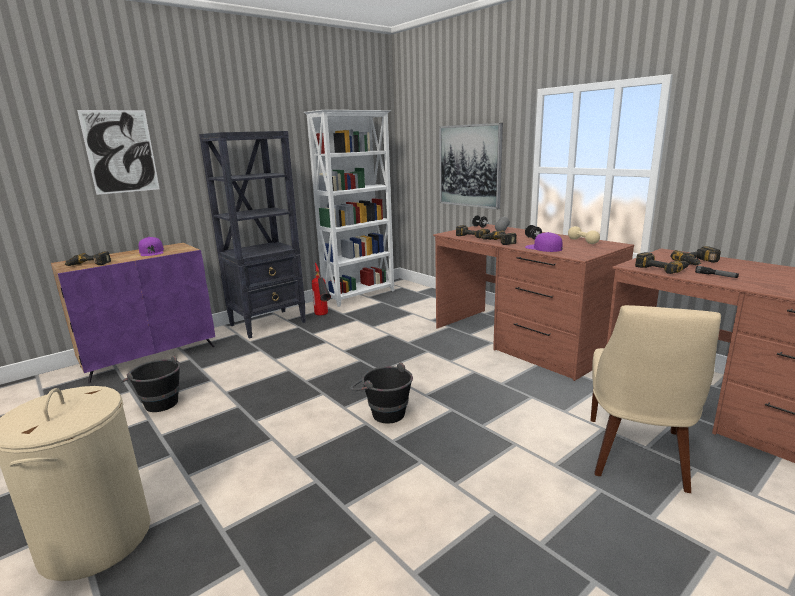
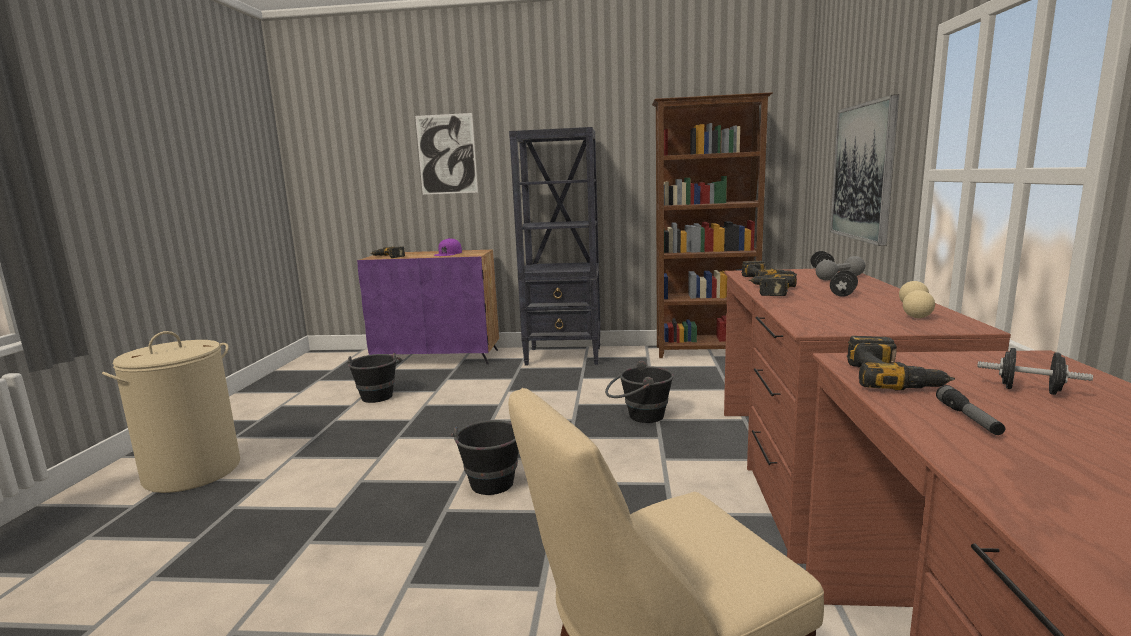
camera: 45 degrees right, 5 degrees down
(323, 317) = (623, 364): fire extinguisher -> none
(360, 295) = (706, 352): white bookcase -> brown bookcase
(395, 344) = (639, 416): none -> black bucket
(543, 248) = (804, 308): purple cap -> none
(698, 263) = (1029, 390): power drill -> black dumbbell

